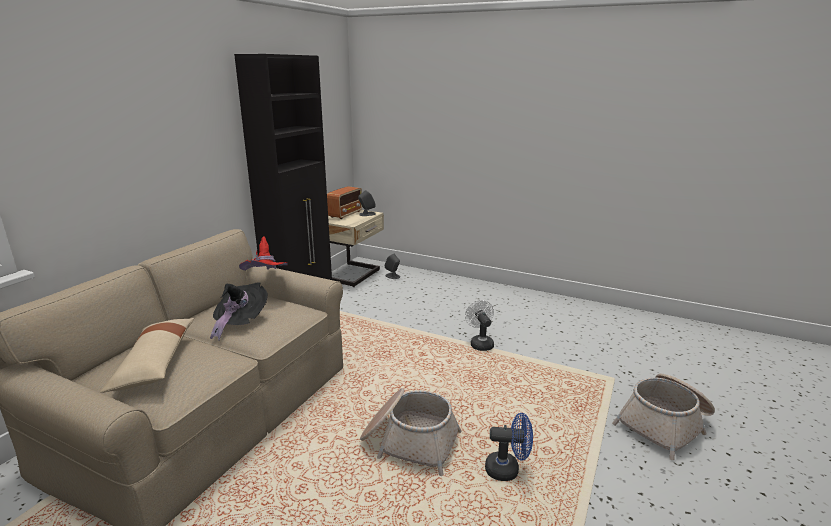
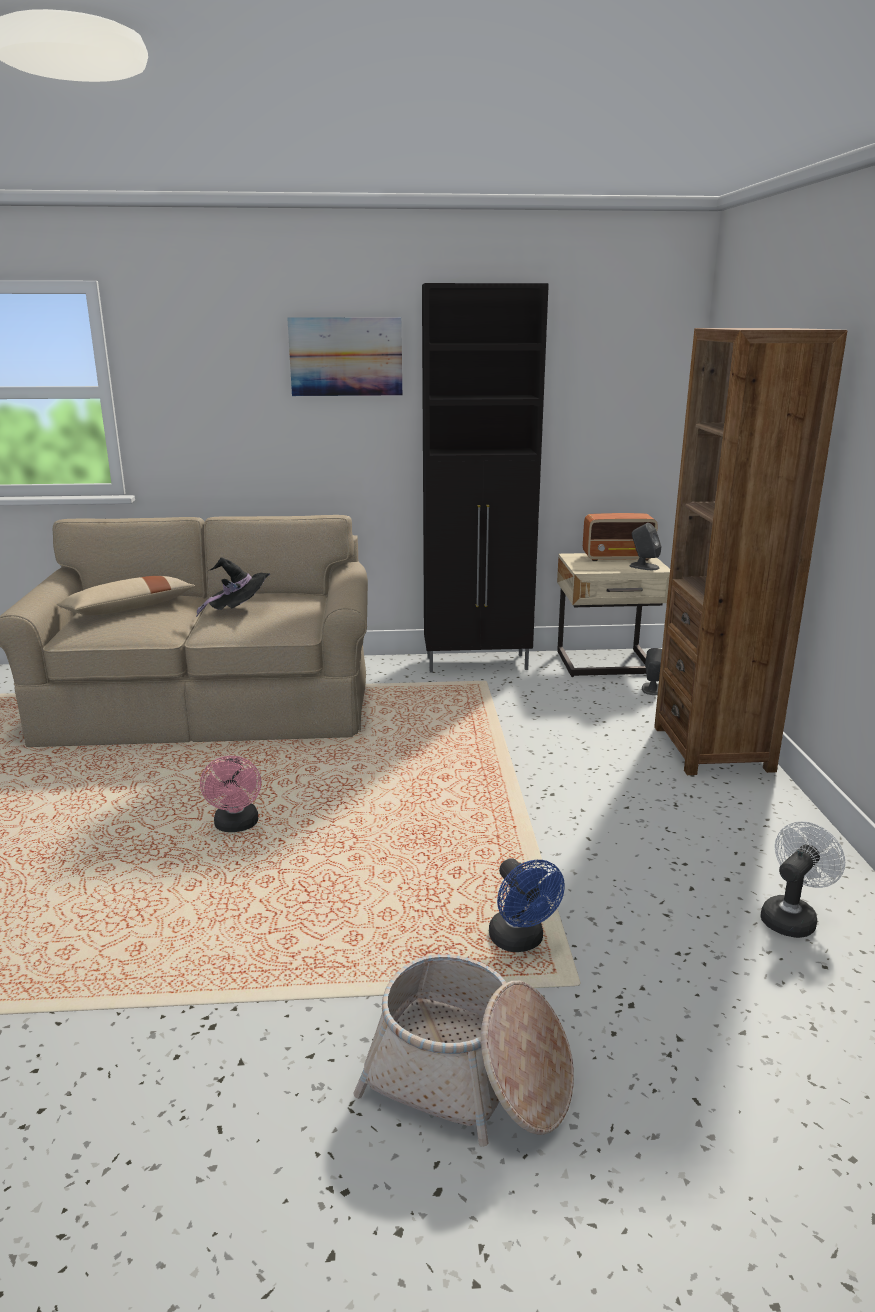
camera: 60 degrees right, 0 degrees up
(191, 109) = (346, 357): none -> picture
(267, 281) = (312, 583): red hat -> none
(409, 441) = (236, 826): basket -> pink fan
(460, 286) = (712, 748): none -> brown bookcase
(480, 343) = (535, 815): white fan -> white fan (791, 917)
(507, 469) = (225, 915): blue fan -> blue fan (520, 942)

